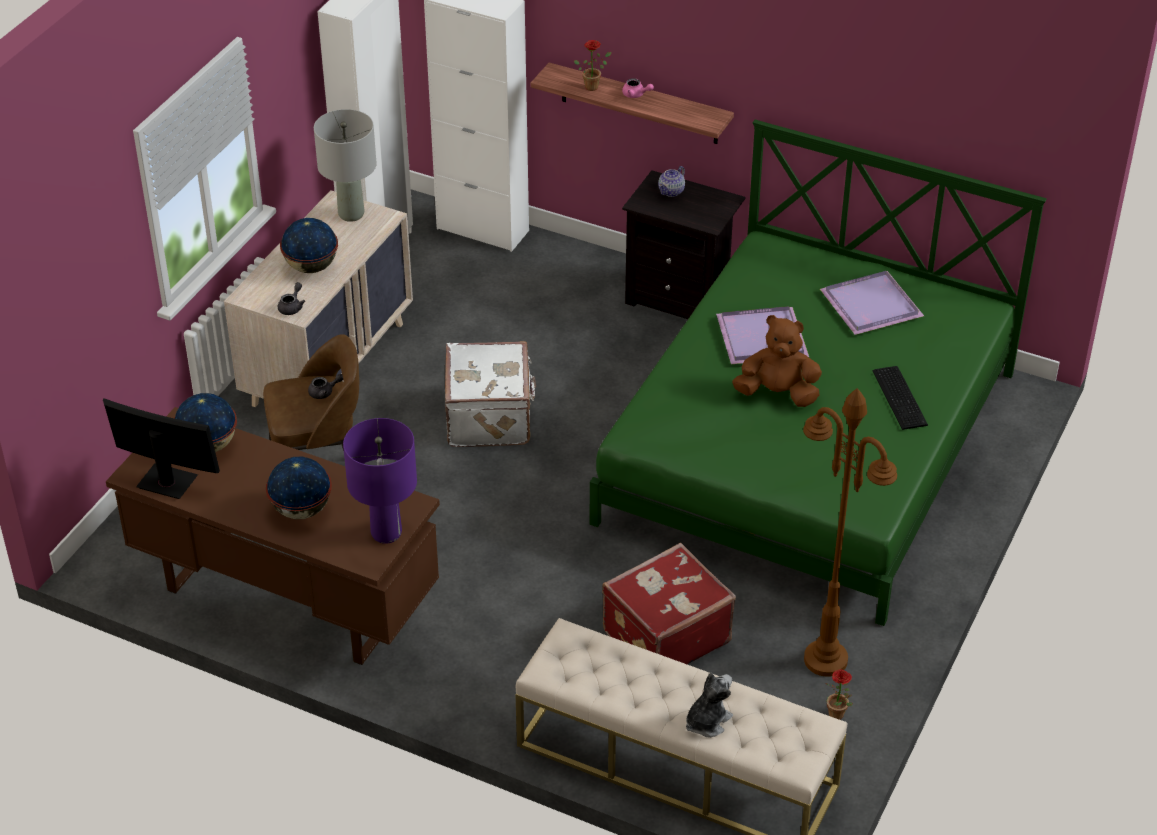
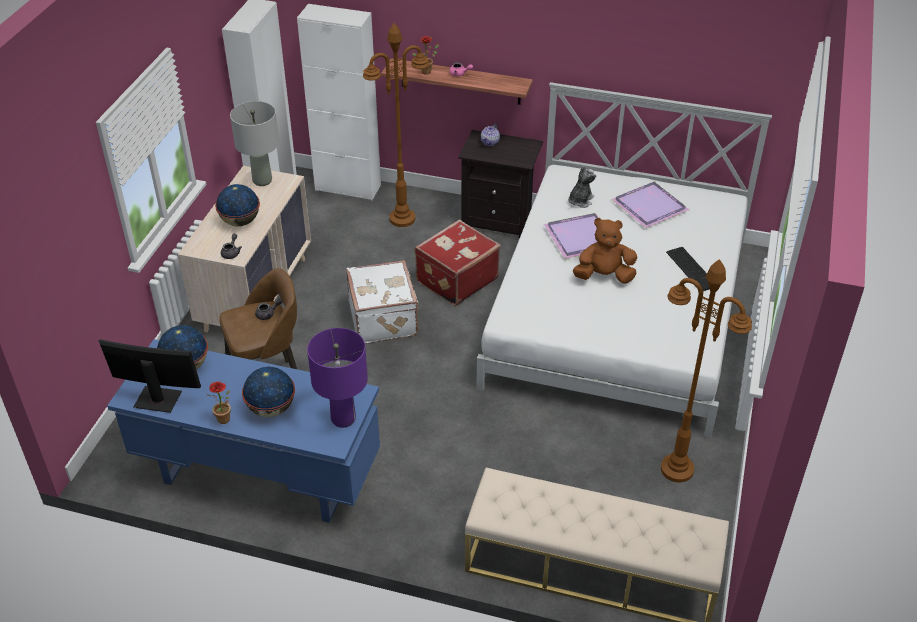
camera: 10 degrees left, 0 degrees up
(284, 599) = (257, 478): brown desk -> blue desk
(547, 282) = (402, 218): none -> brown floor lamp
(664, 635) = (554, 467): red suitcase -> red suitcase (456, 279)
(707, 721) = (623, 536): plush toy -> plush toy (580, 200)
(807, 446) = (617, 313): green bed -> white bed
(838, 716) = (699, 512): potted plant -> potted plant (225, 420)

